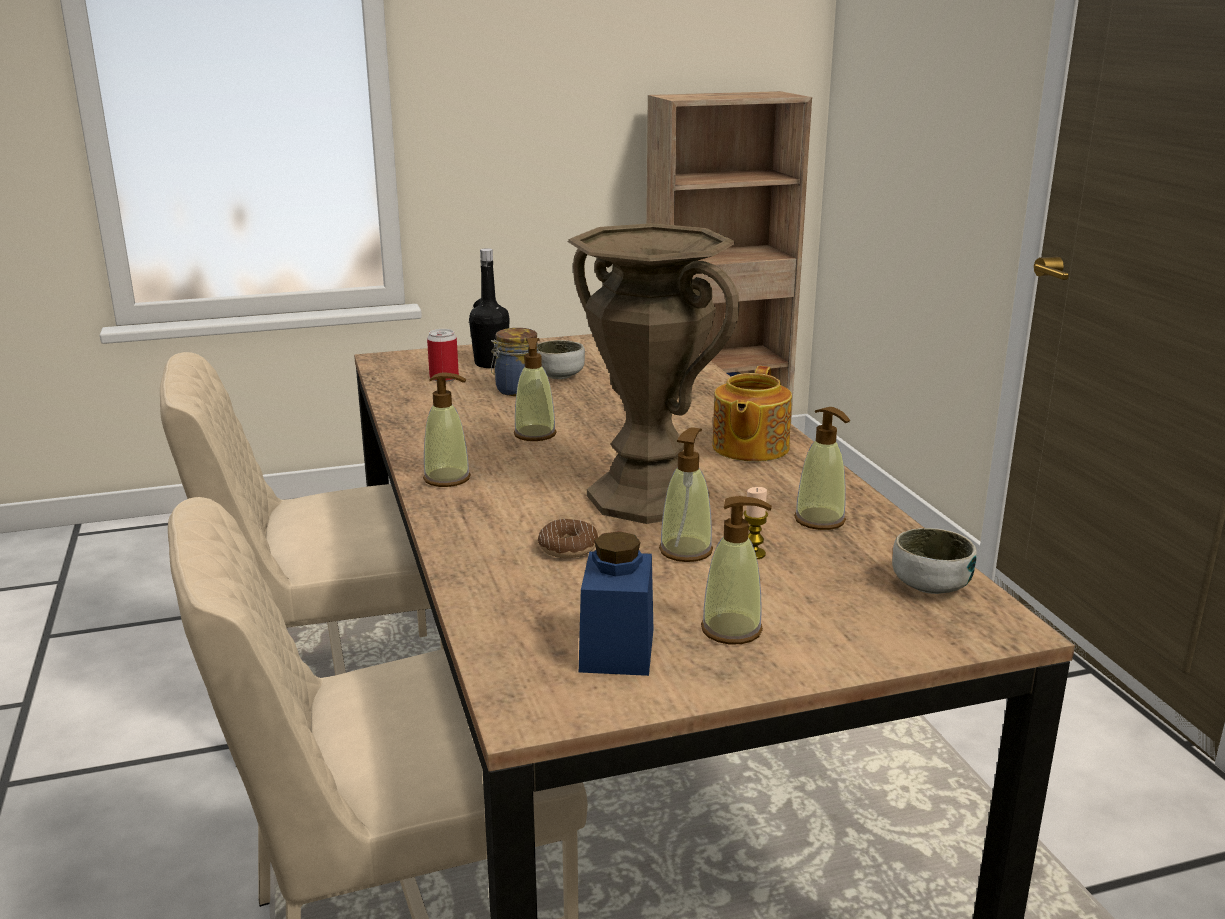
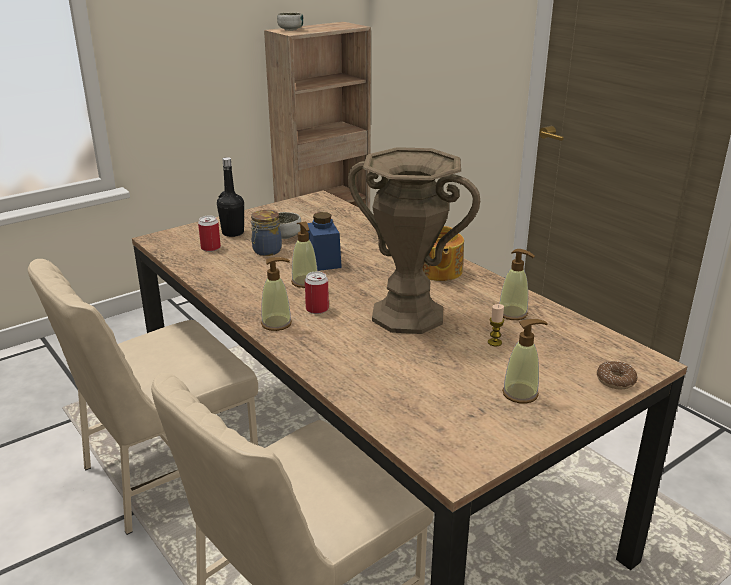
camera: 20 degrees left, 5 degrees up
(521, 469) = (317, 309): none -> can
(568, 548) = (389, 359): donut -> donut (615, 381)
(617, 650) = (470, 420): blue jar -> blue jar (323, 262)
(686, 550) = (457, 347): soap dispenser -> none
(930, 585) = (597, 344): bowl -> bowl (290, 30)

